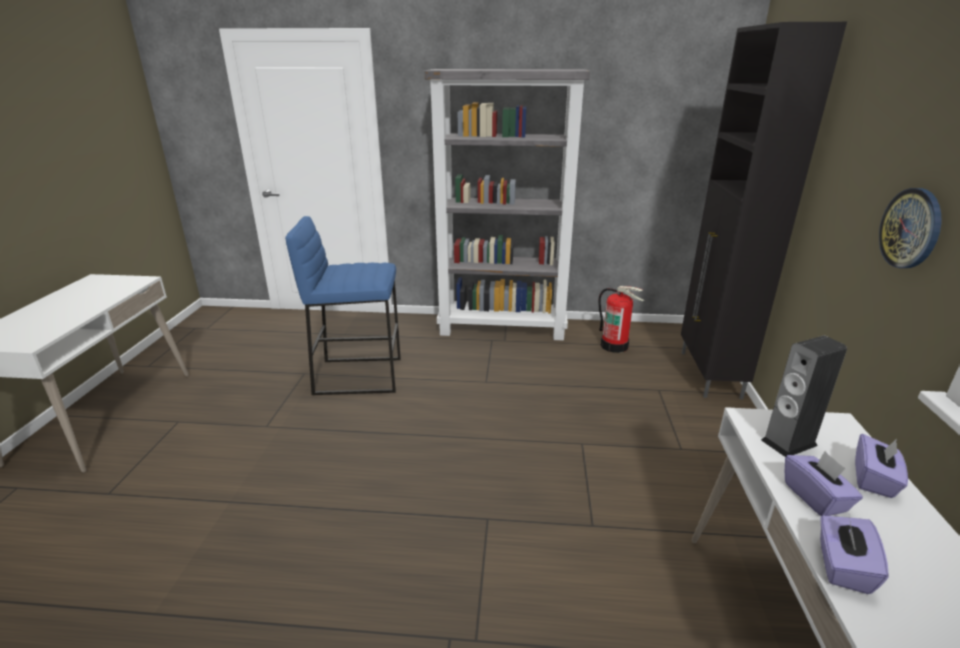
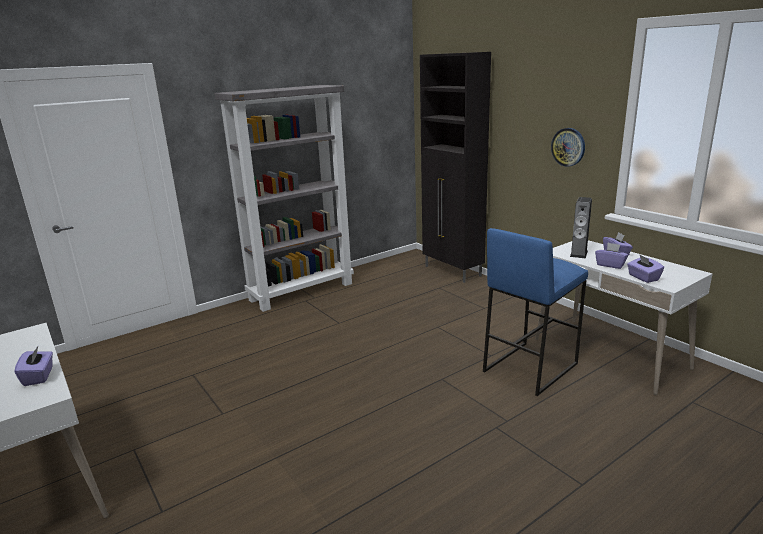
camera: 40 degrees left, 5 degrees down
(62, 323) = (39, 376): none -> purple tissue box
(359, 375) = (242, 356): blue stool -> blue stool (529, 367)
(614, 345) = (385, 275): fire extinguisher -> none

